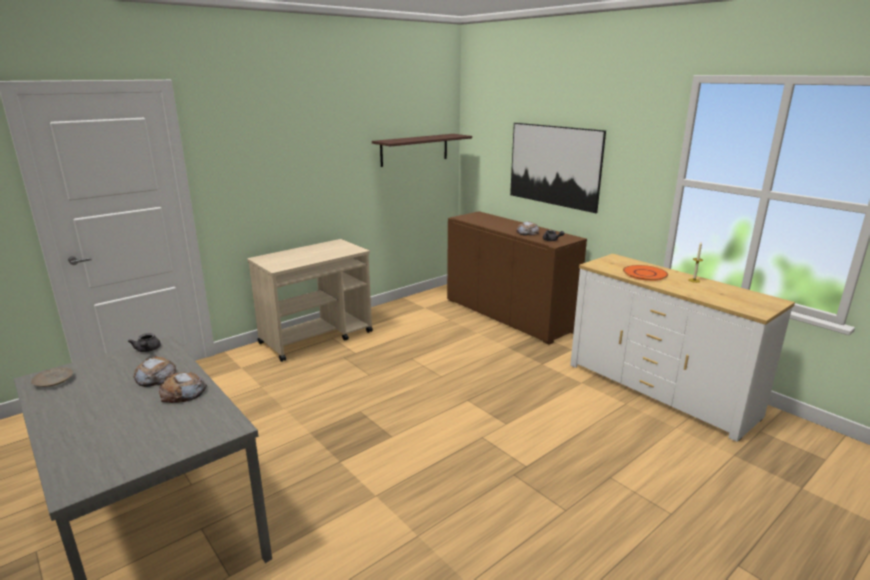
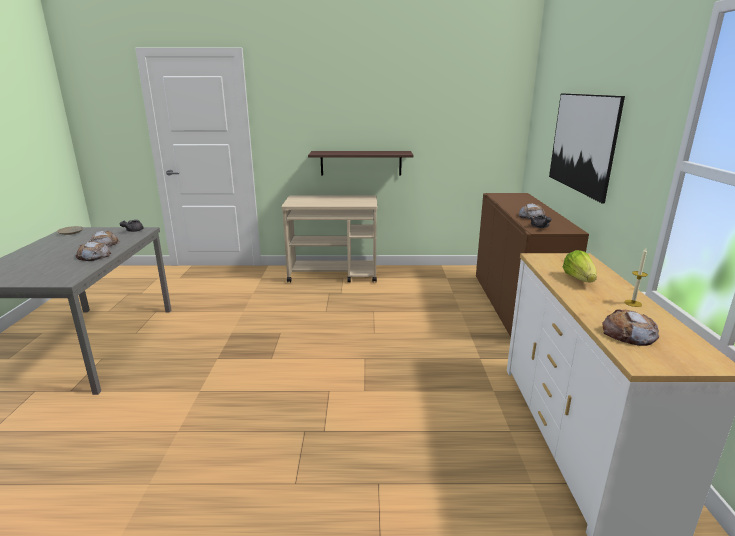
camera: 40 degrees right, 0 degrees up
(414, 149) = (468, 121): shelf -> shelf (361, 163)
(644, 273) = (579, 279): orange plate -> lettuce
(726, 299) = (629, 334): none -> bread

